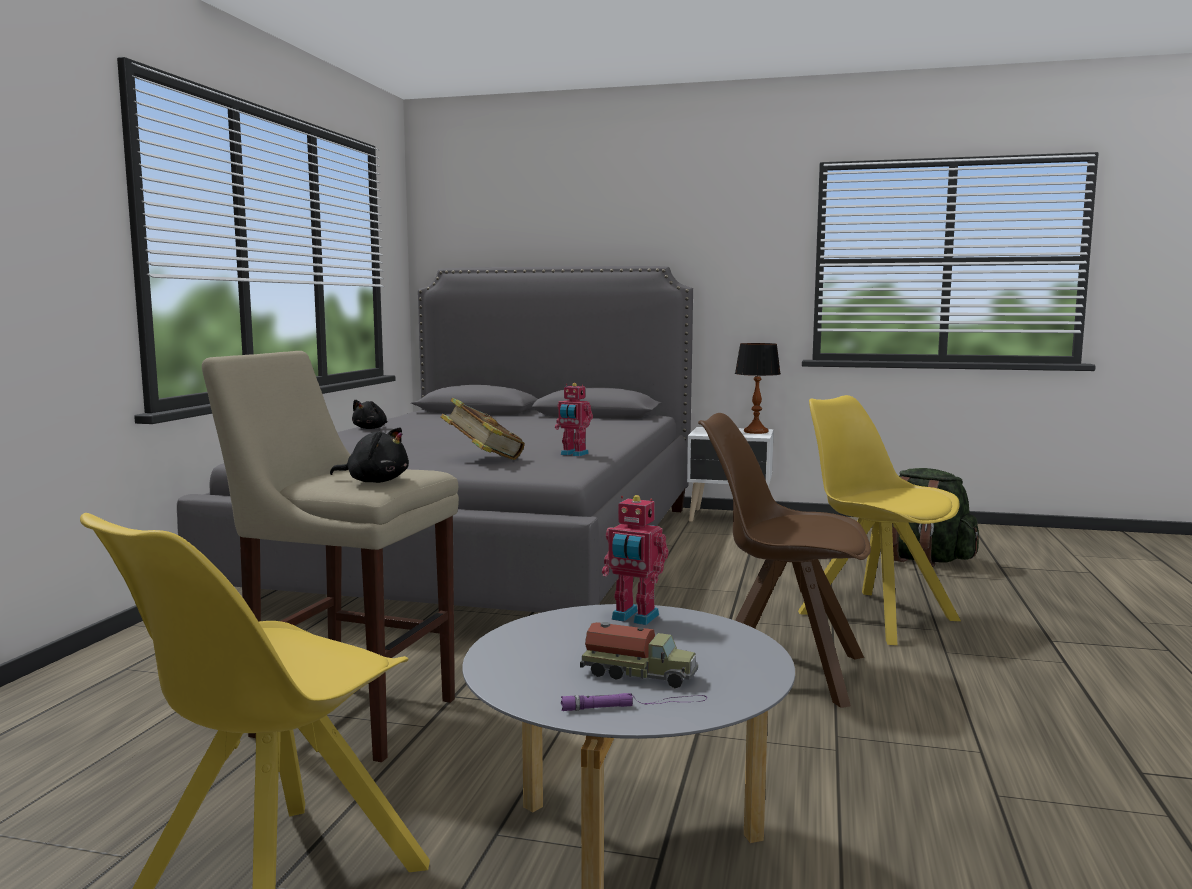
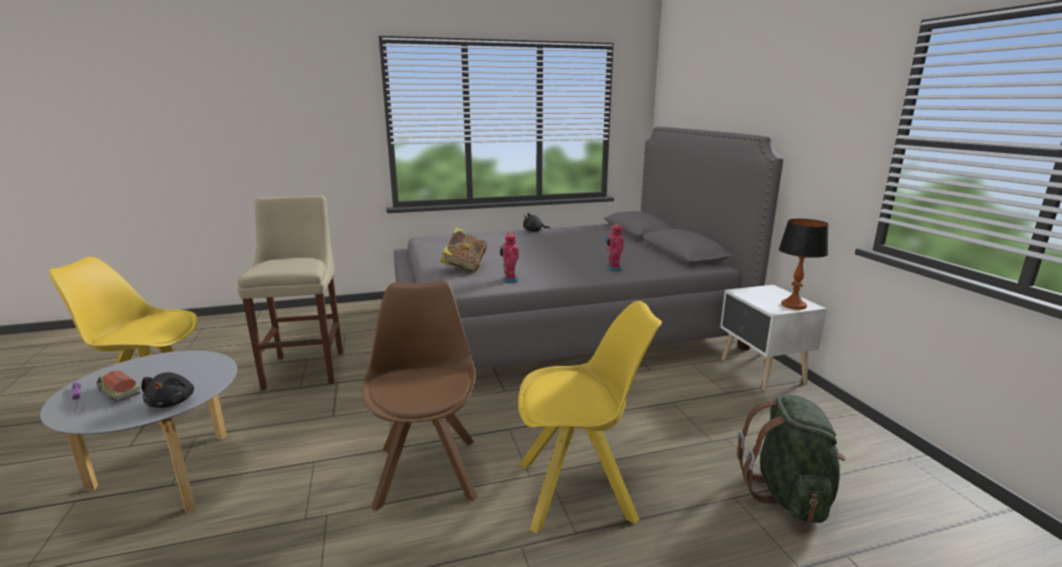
camera: 60 degrees right, 10 degrees up
(375, 481) = (272, 267): black plush toy -> black plush toy (172, 402)
(634, 618) = (209, 374): toy robot -> toy robot (613, 268)
(639, 674) = (118, 393): toy truck -> toy truck turned 135 degrees clockwise
(874, 616) = (579, 491): yellow chair -> yellow chair turned 60 degrees clockwise

